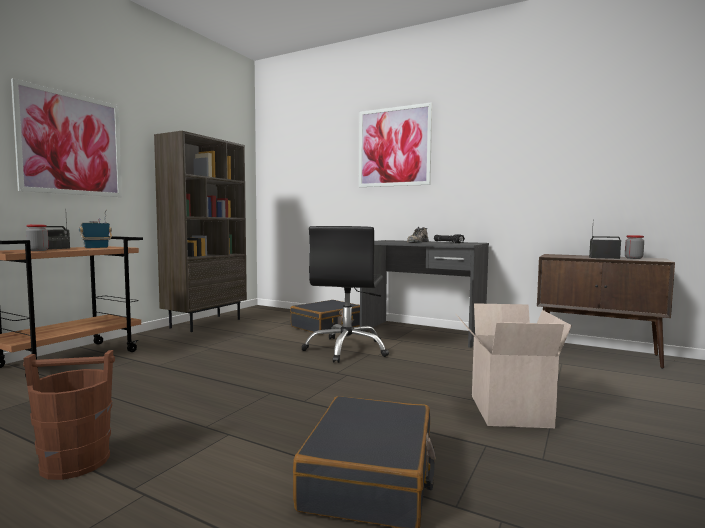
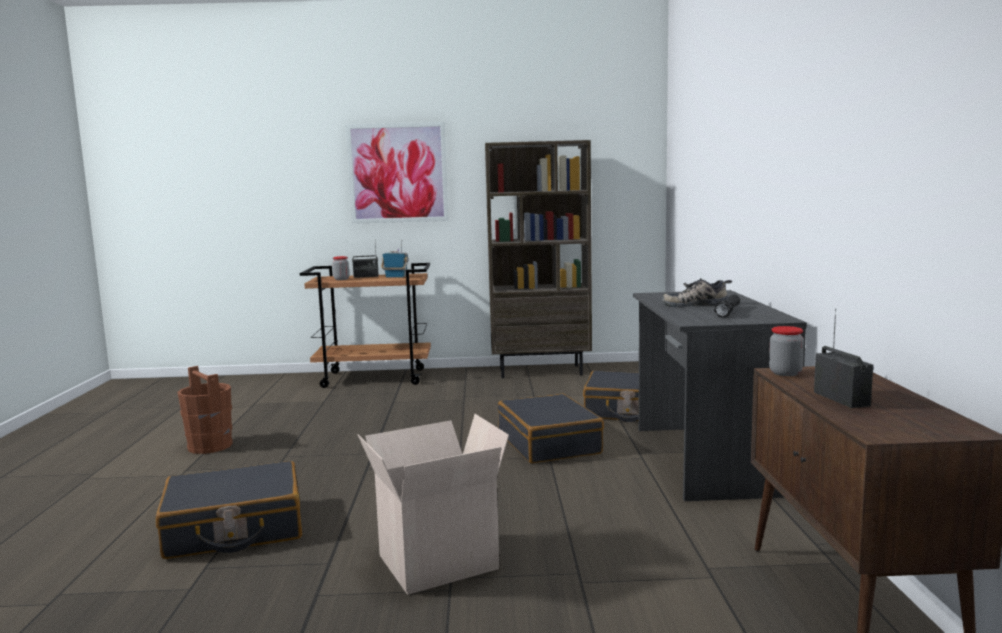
camera: 60 degrees right, 5 degrees up
(347, 349) = (549, 443): black office chair -> black suitcase
(394, 147) = (743, 127): picture -> none
(633, 258) = (895, 416): jar -> jar (785, 373)

